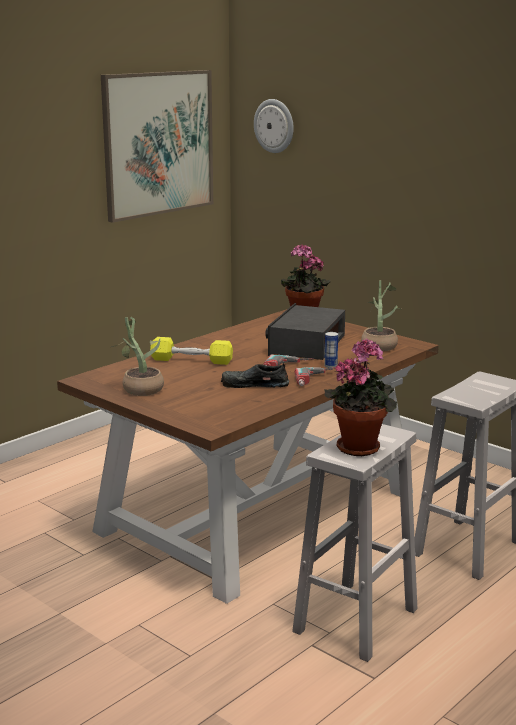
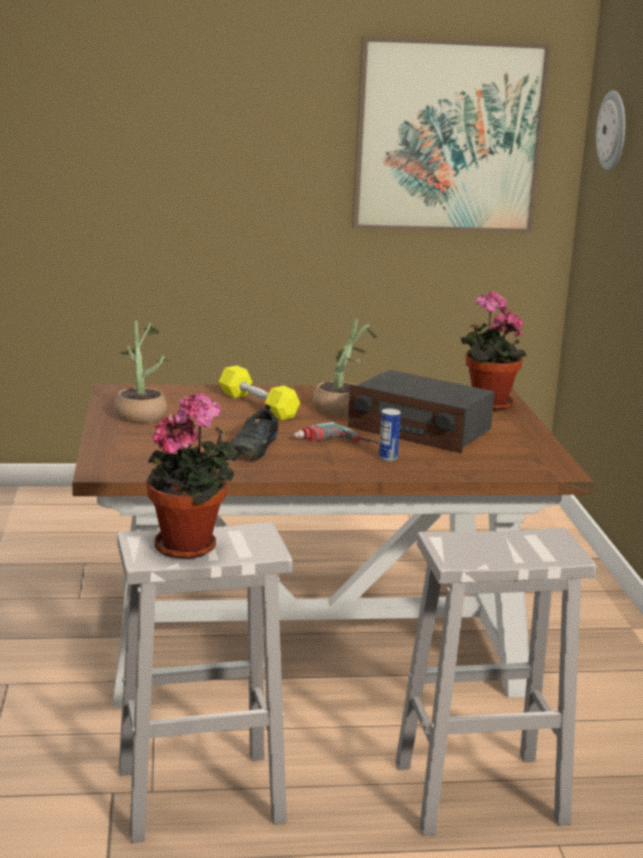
camera: 40 degrees right, 0 degrees up
(253, 384) = (254, 447): black shoe -> black shoe turned 120 degrees counterclockwise
(306, 345) = (420, 429): radio -> radio turned 120 degrees counterclockwise
(317, 380) = (332, 466): power drill -> none
(379, 345) = (510, 456): potted plant -> potted plant (342, 407)

